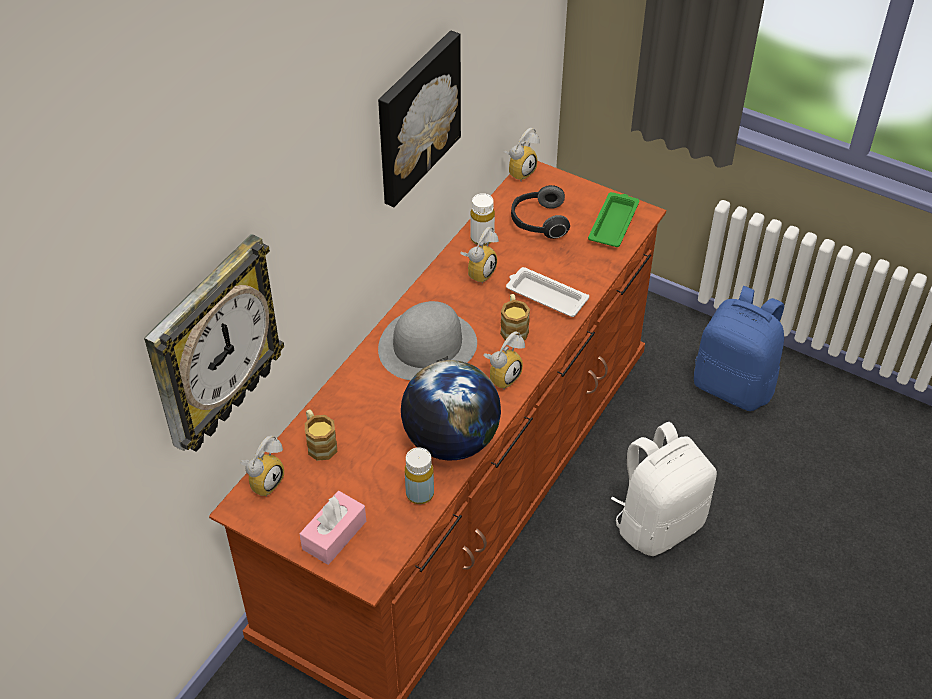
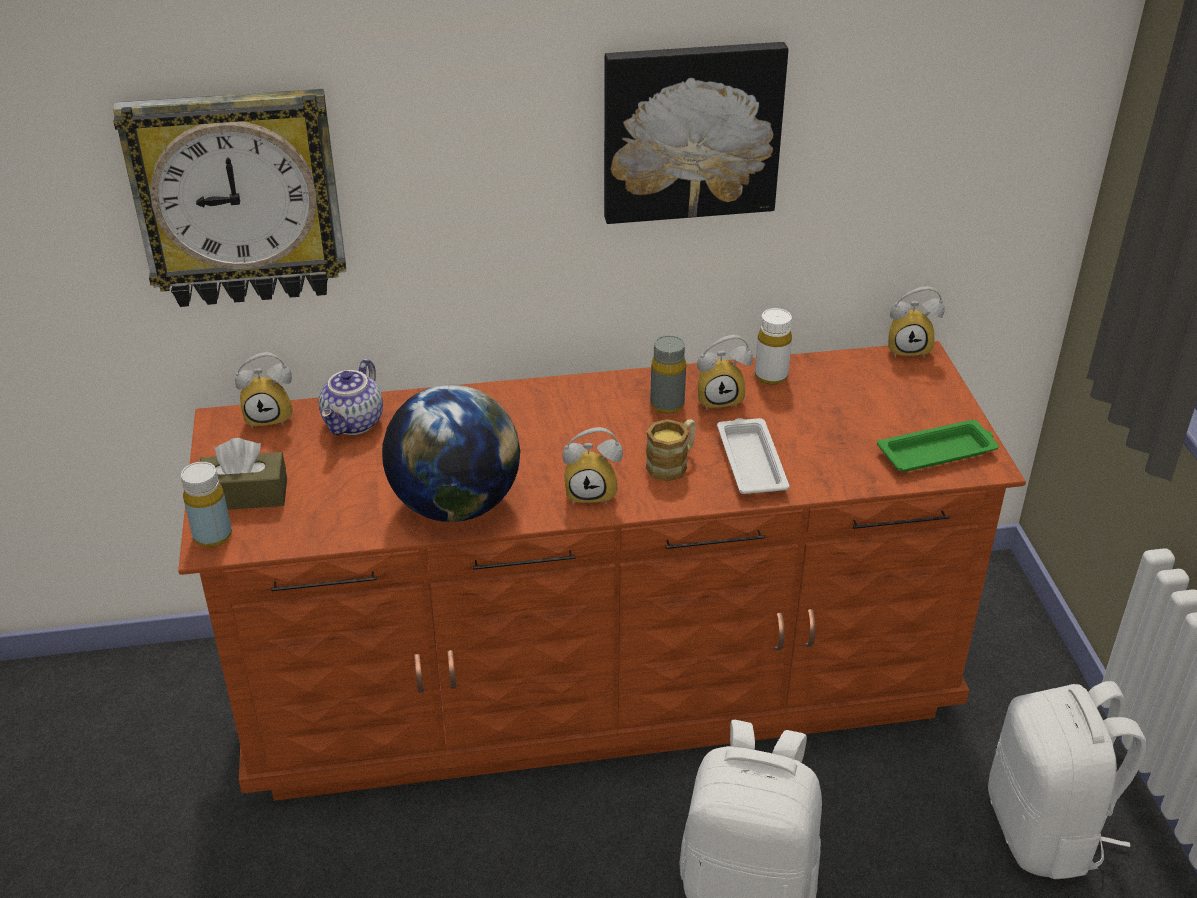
camera: 50 degrees right, 10 degrees down
(319, 443) = (354, 423): mug -> teapot
(334, 535) = (245, 495): pink tissue box -> brown tissue box
(420, 494) = (358, 522): yellow bottle -> yellow bottle (212, 536)
(428, 345) = (569, 421): grey hat -> none
(459, 296) = (667, 404): none -> grey bottle
(538, 222) = (853, 400): headphones -> none
(734, 385) = (1046, 831): blue backpack -> white backpack

